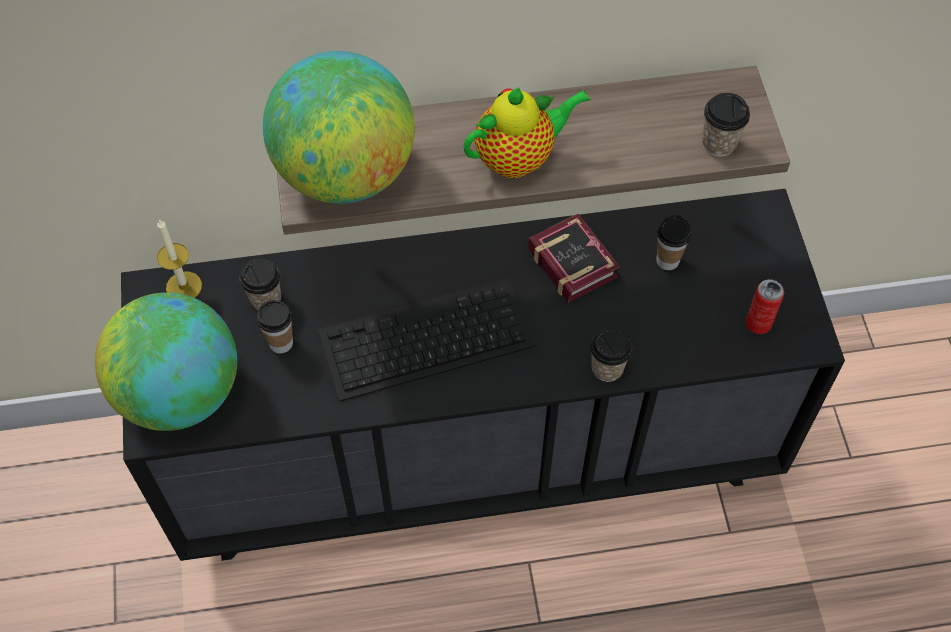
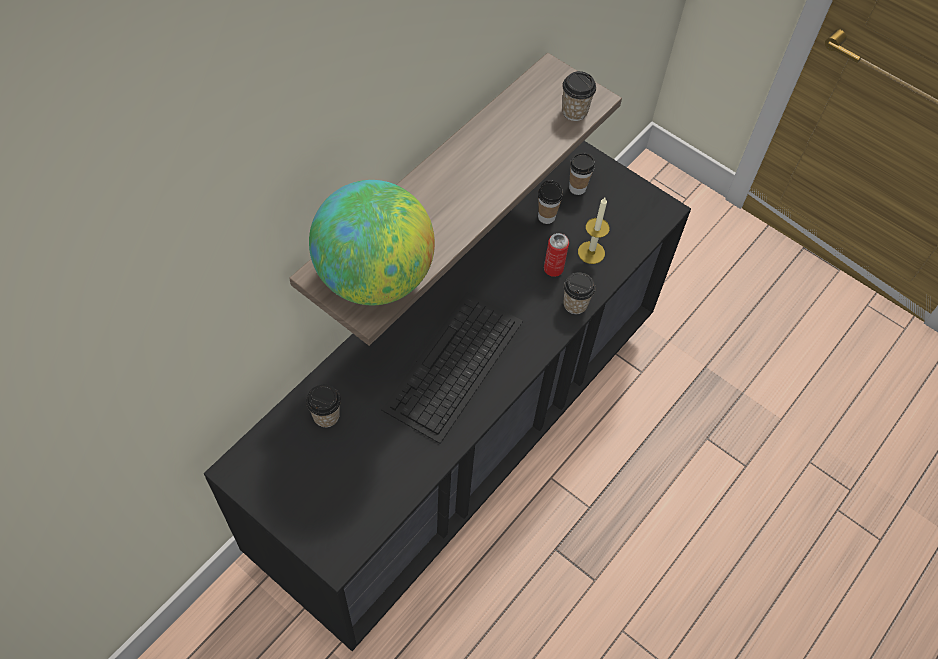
camera: 45 degrees left, 0 degrees up
(180, 393) = (331, 519): globe -> none
(184, 286) = (260, 449): candle -> candle (591, 252)
(281, 343) = (365, 436): cup -> cup (577, 188)
(519, 158) = (471, 195): teapot -> none
(572, 259) = (492, 254): book -> none
(758, 323) = (629, 219): can -> can (553, 269)

